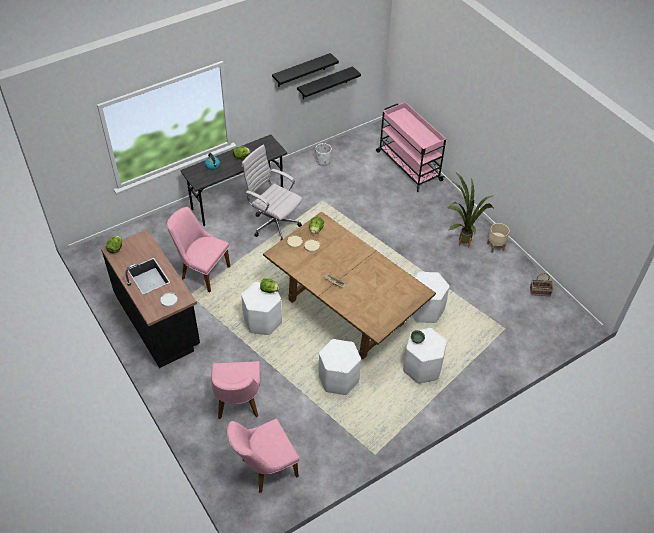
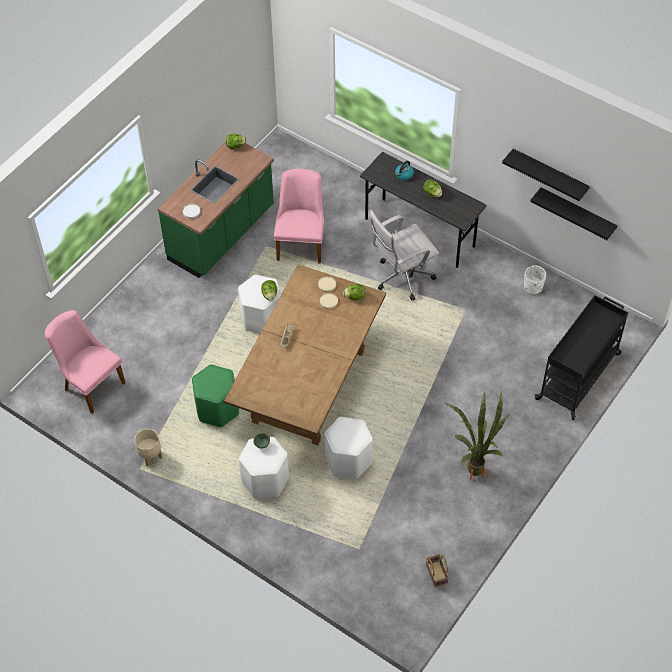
camera: 70 degrees right, 5 degrees up
(158, 320) = (222, 235): black counter -> green counter
(238, 405) = (151, 337): pink chair -> none
(274, 224) = (401, 278): white office chair -> white office chair turned 135 degrees counterclockwise
(338, 379) = (217, 409): white stool -> green stool
(408, 165) = (579, 375): pink cart -> black cart
(495, 247) = (487, 508): beige planter -> beige planter (150, 456)

